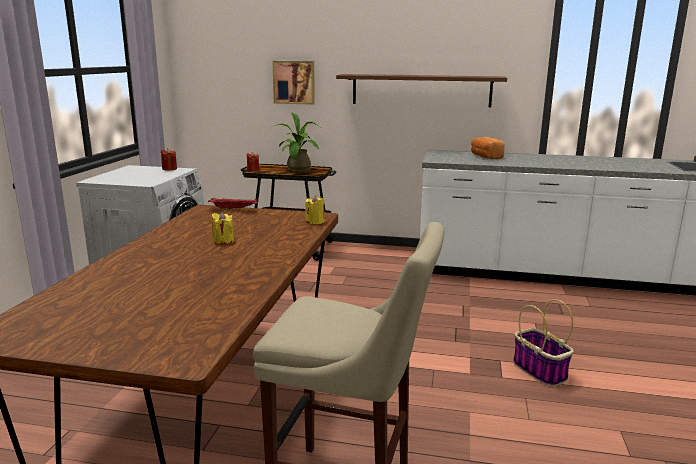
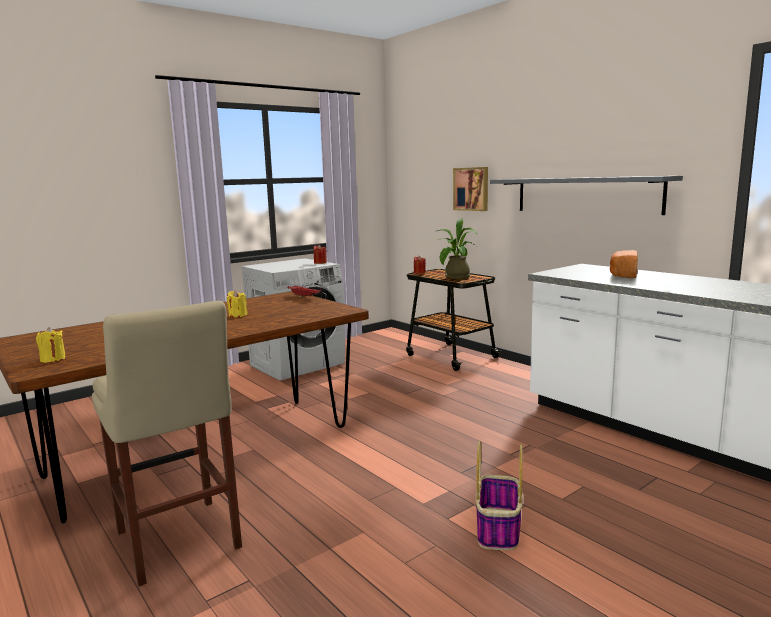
camera: 40 degrees right, 5 degrees down
(315, 221) = (332, 313): yellow candle -> yellow candle (53, 359)
(421, 90) = (586, 195): brown shelf -> grey shelf

